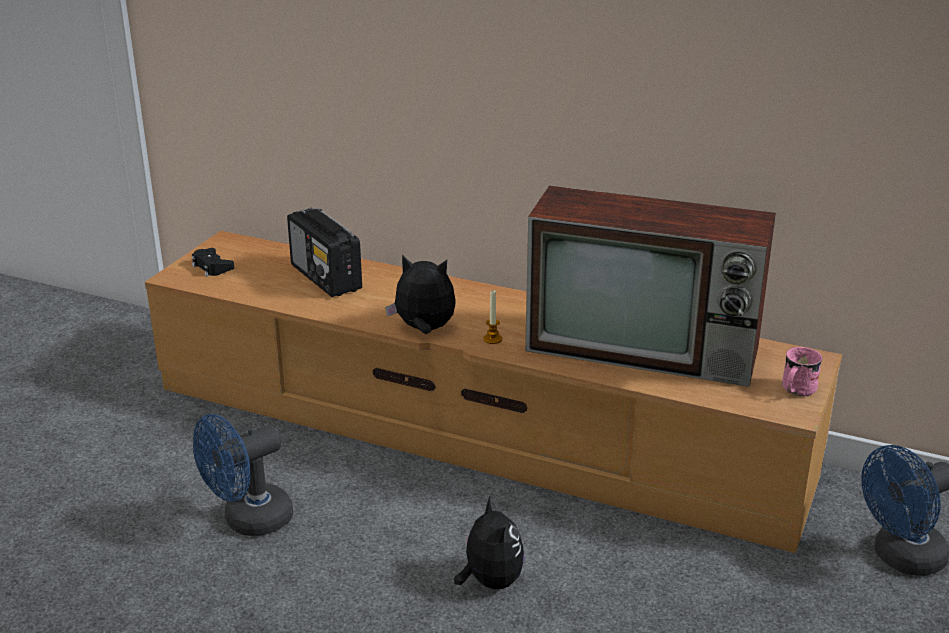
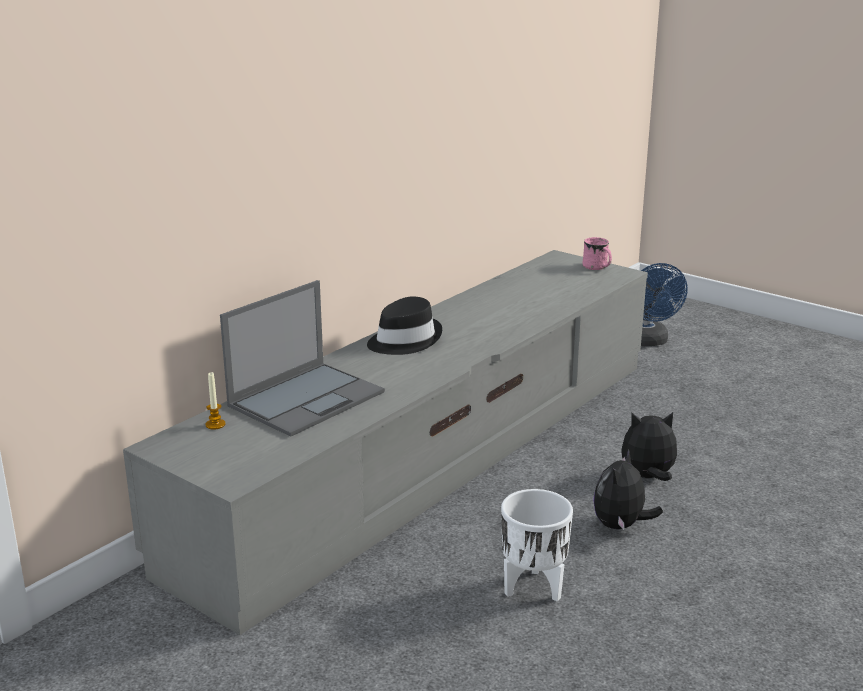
camera: 75 degrees left, 5 degrees down
(212, 267) = (227, 457): black game controller -> none
(248, 521) = (533, 587): blue fan -> white planter
(326, 278) = (307, 398): radio -> laptop
(424, 330) = (447, 365): plush toy -> plush toy (621, 526)
(475, 427) = (430, 454): brown tv stand -> grey tv stand
(476, 300) = (404, 340): none -> black hat
(492, 339) = (479, 342): candle -> candle (215, 424)
(647, 349) = (521, 296): television -> none

